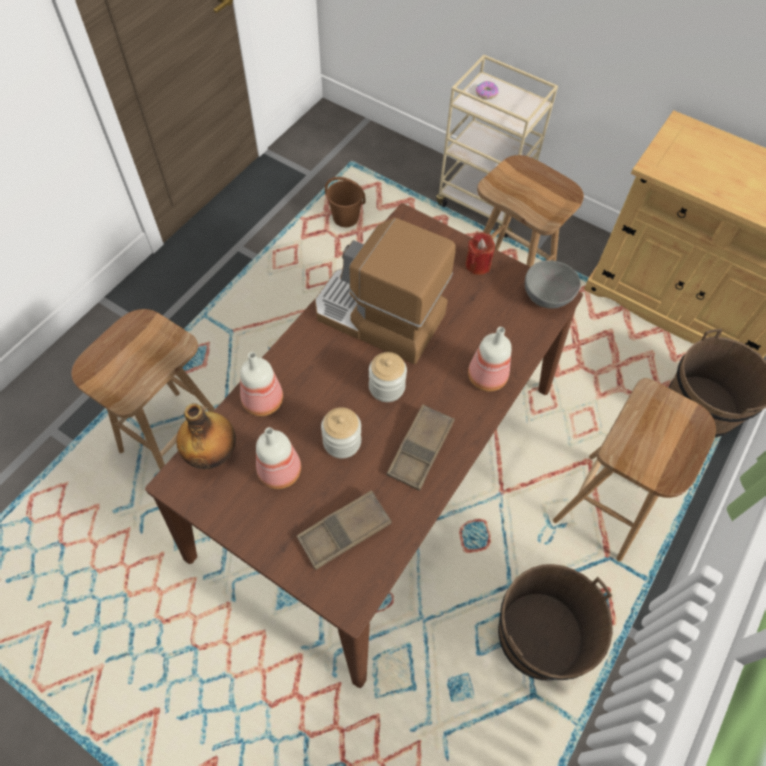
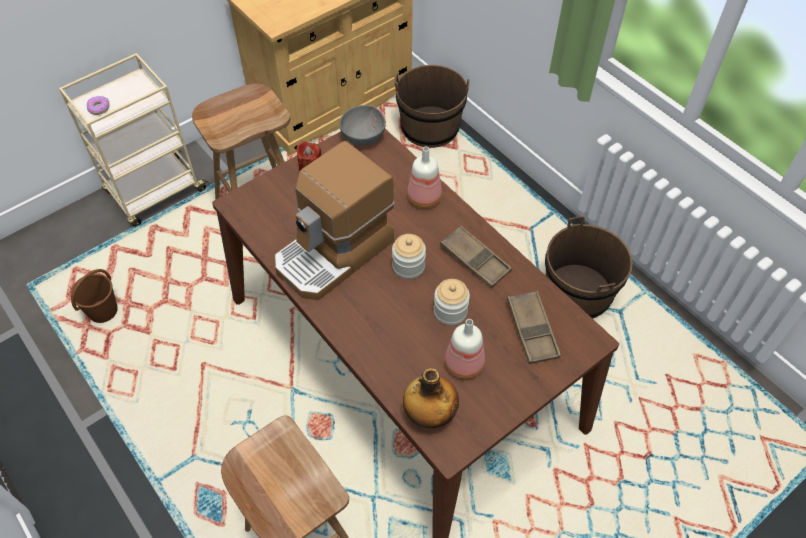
camera: 70 degrees left, 5 degrees down
(262, 402) = (389, 363): bottle -> none
(604, 508) = (491, 216): brown stool -> none

